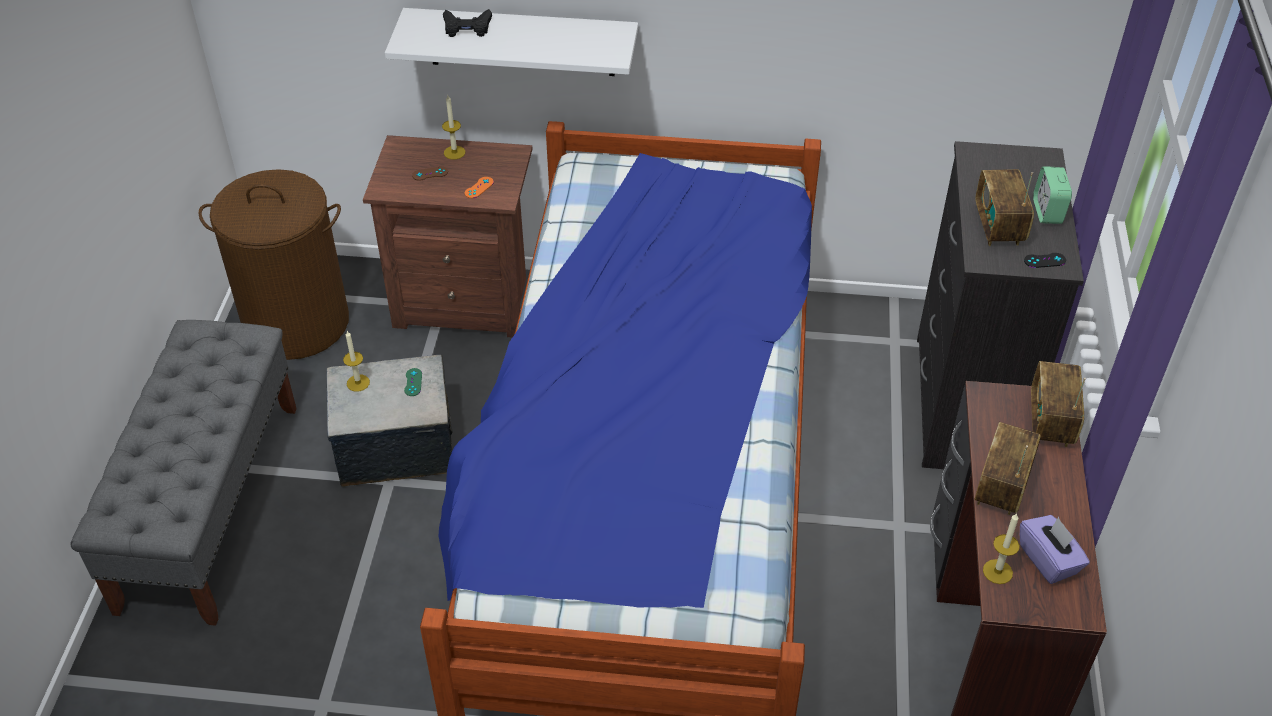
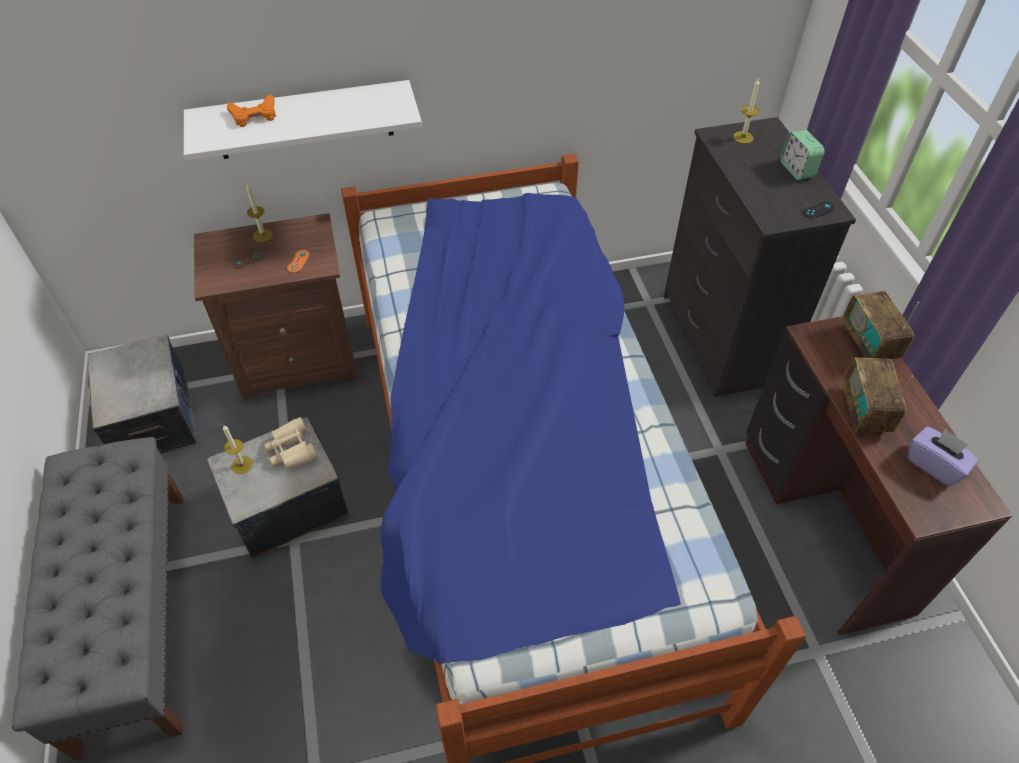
camera: 20 degrees left, 5 degrees up
(297, 323) = (155, 418): brown laundry basket -> storage box
(413, 382) = (292, 449): green game controller -> beige binoculars
(467, 27) = (254, 115): black game controller -> orange game controller
(997, 571) = (903, 488): candle -> candle (743, 137)
(998, 227) = (768, 191): radio -> none

